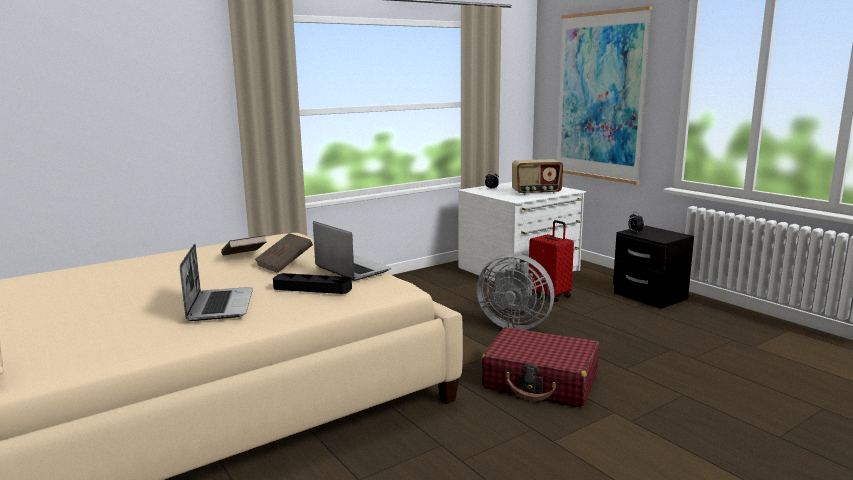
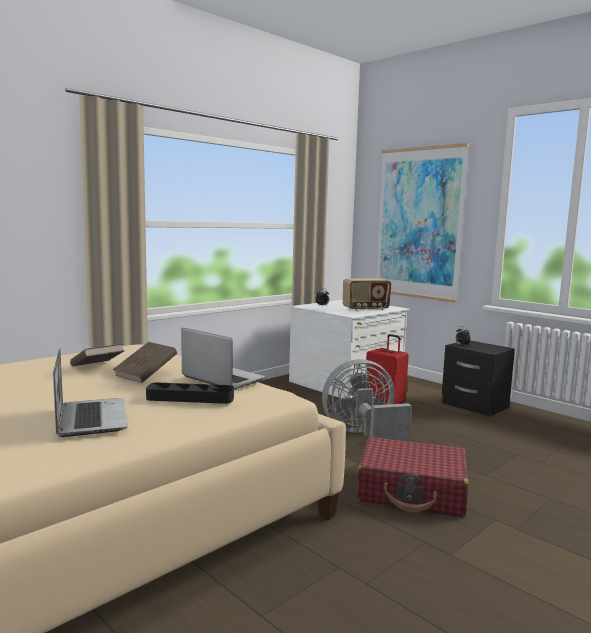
camera: 10 degrees left, 5 degrees down
(514, 325) = (363, 435): grey fan -> grey fan turned 150 degrees clockwise

